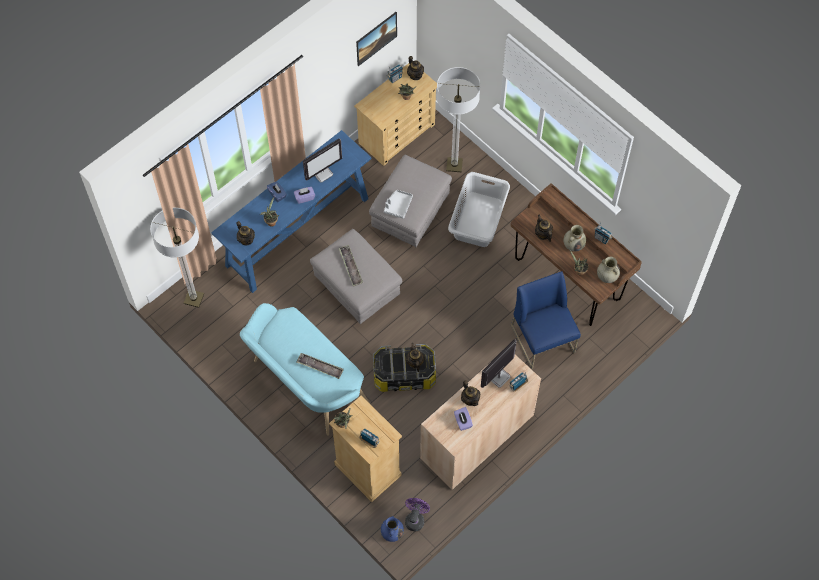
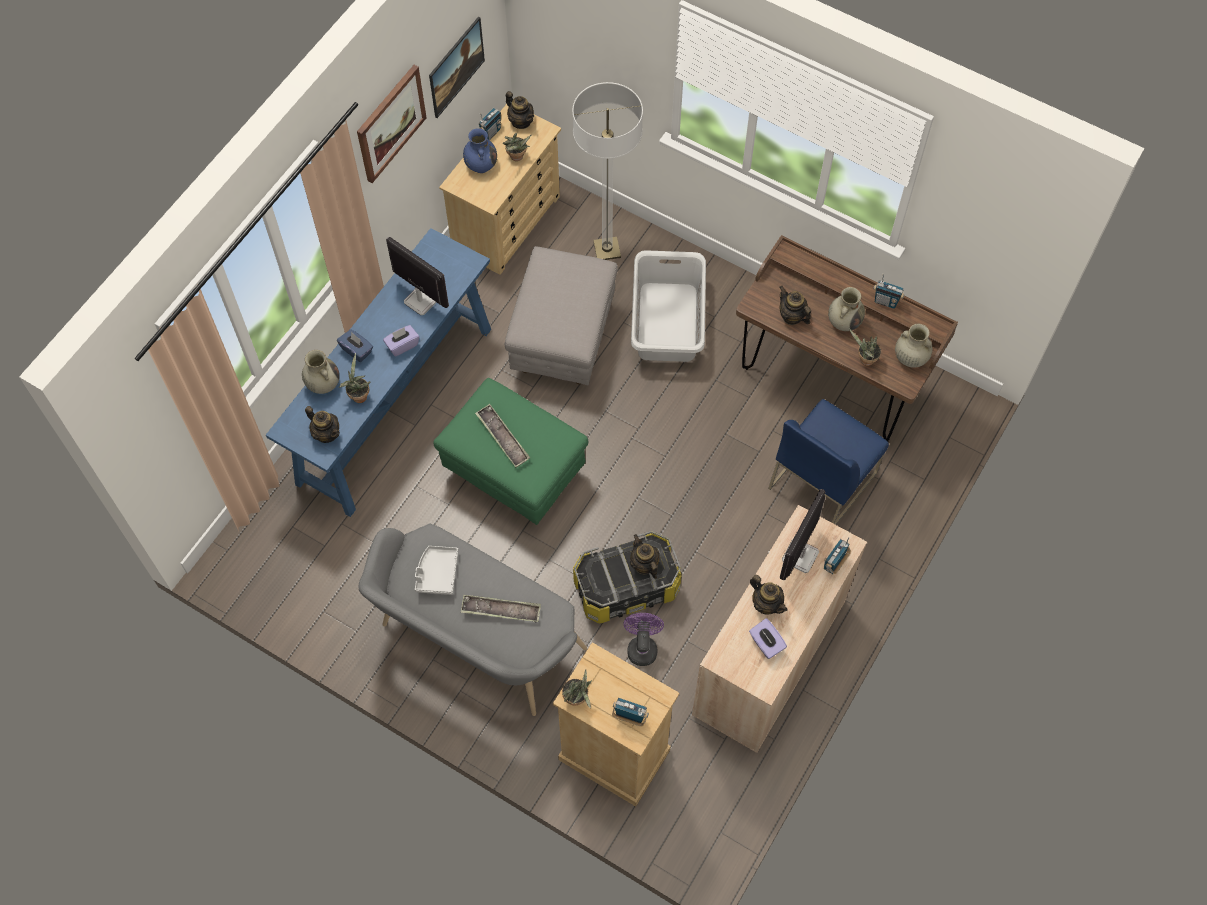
camera: 15 degrees left, 0 degrees up
(194, 299) = (258, 549): floor lamp -> none
(252, 210) = (323, 384): none -> beige vase
(305, 384) = (475, 642): turquoise bench -> grey bench
(323, 173) = (420, 300): monitor -> monitor turned 90 degrees counterclockwise
(325, 66) = (390, 123): none -> picture
(358, 290) = (515, 472): grey ottoman -> green ottoman
(392, 533) = (683, 848): blue vase -> blue vase (481, 165)
(398, 206) = (549, 326): grey tray -> grey tray (437, 573)
(415, 518) = (713, 815): purple fan -> purple fan (642, 646)
(543, 339) = (822, 479): blue chair -> blue chair turned 105 degrees counterclockwise

